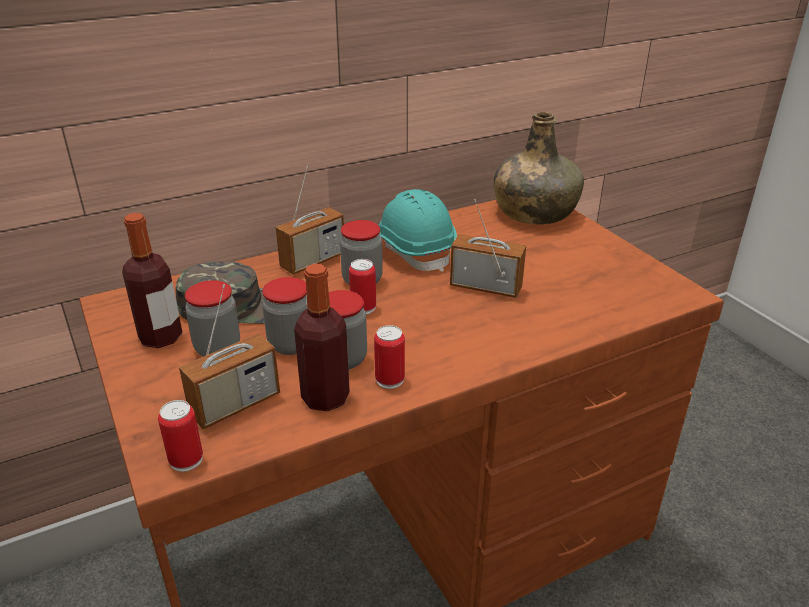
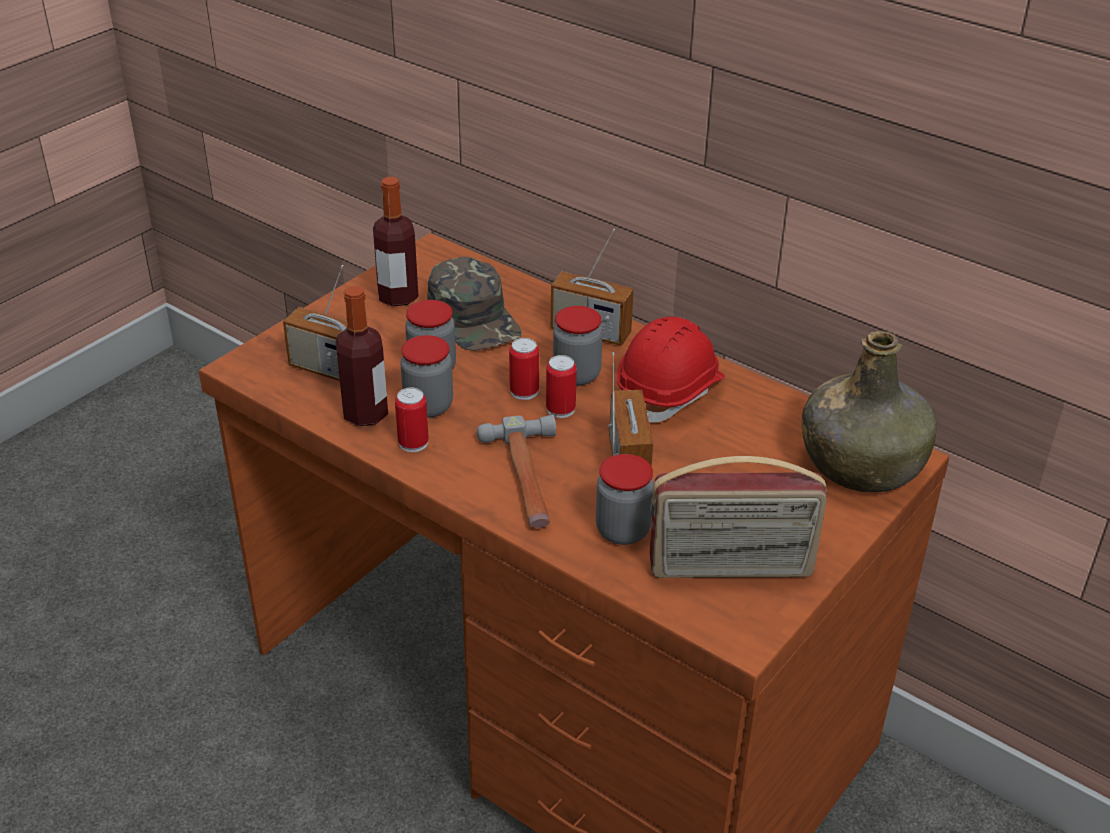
camera: 65 degrees right, 5 degrees up
(186, 460) = (253, 371): can -> can (560, 409)
(217, 348) = (401, 331): jar -> jar (622, 530)
(414, 250) = (670, 392): turquoise hard hat -> red hard hat
(477, 334) = (527, 479): none -> hammer
(617, 280) = (731, 569): none -> radio

